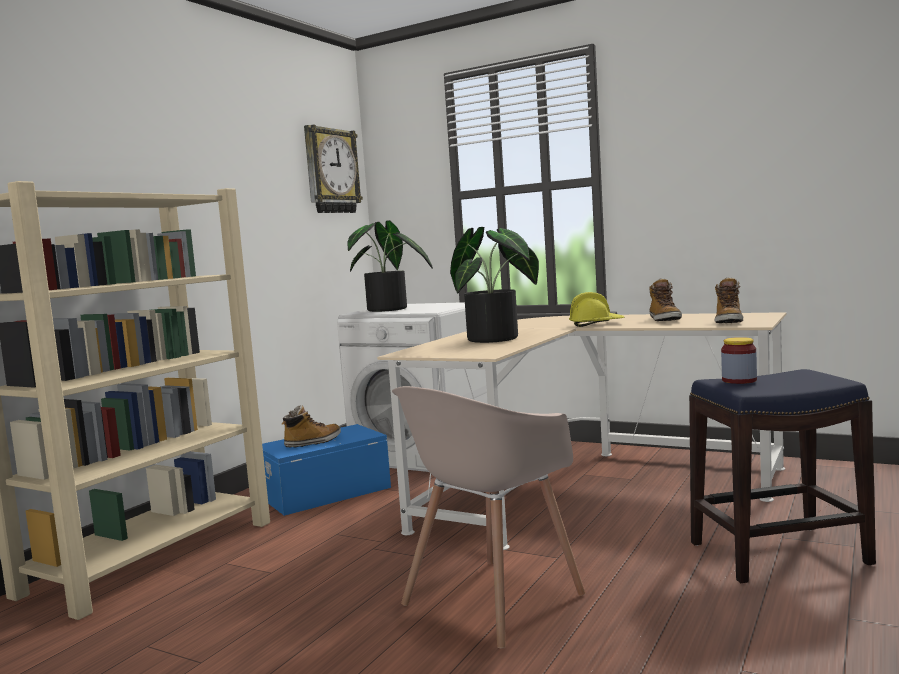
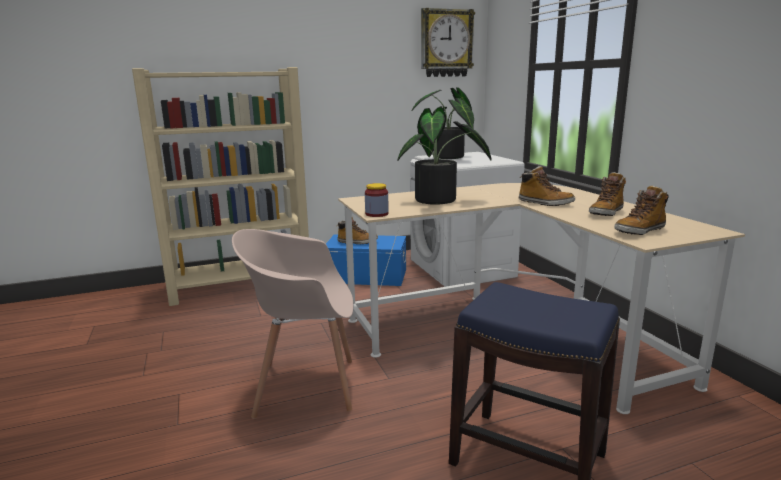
camera: 40 degrees right, 10 degrees up
(596, 324) = (545, 203): yellow hard hat -> boot
(739, 380) = (513, 295): jar -> jar (376, 214)

